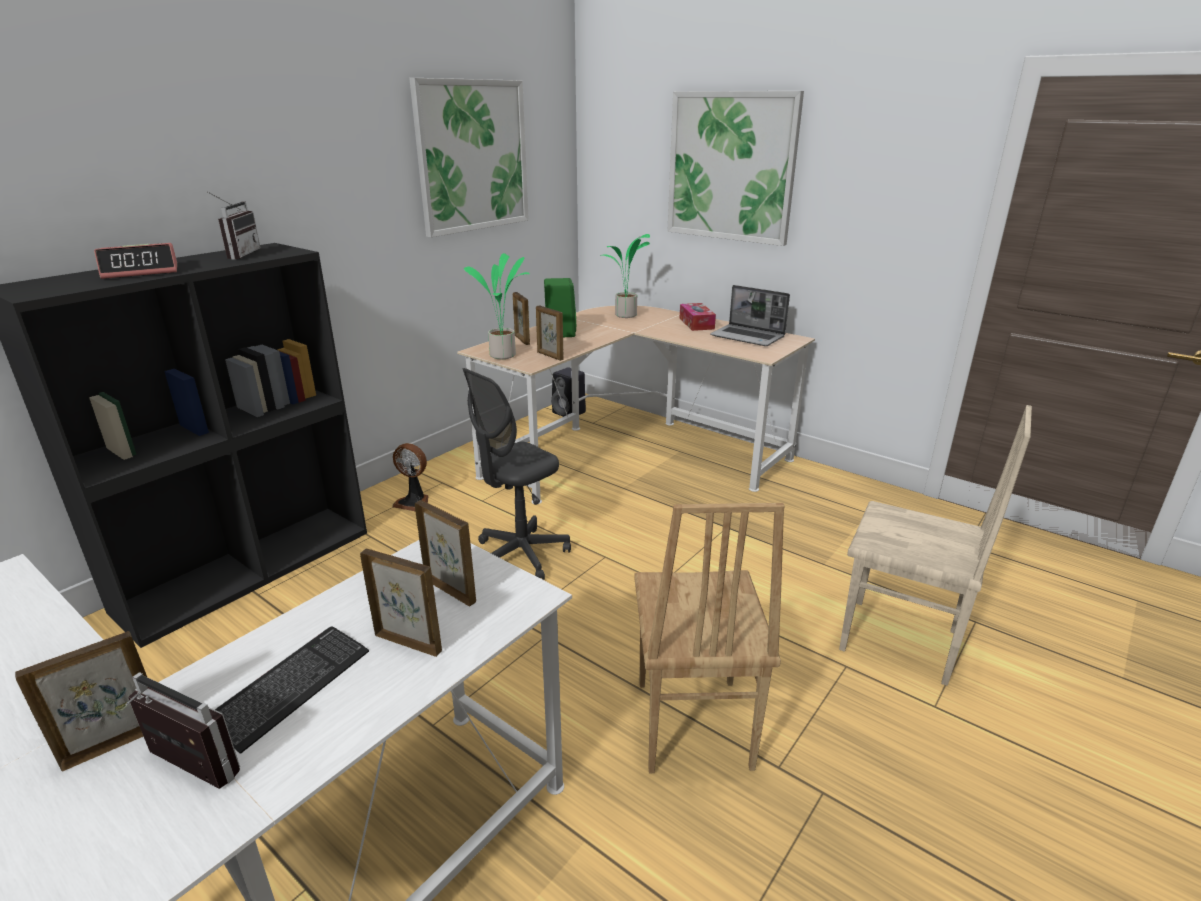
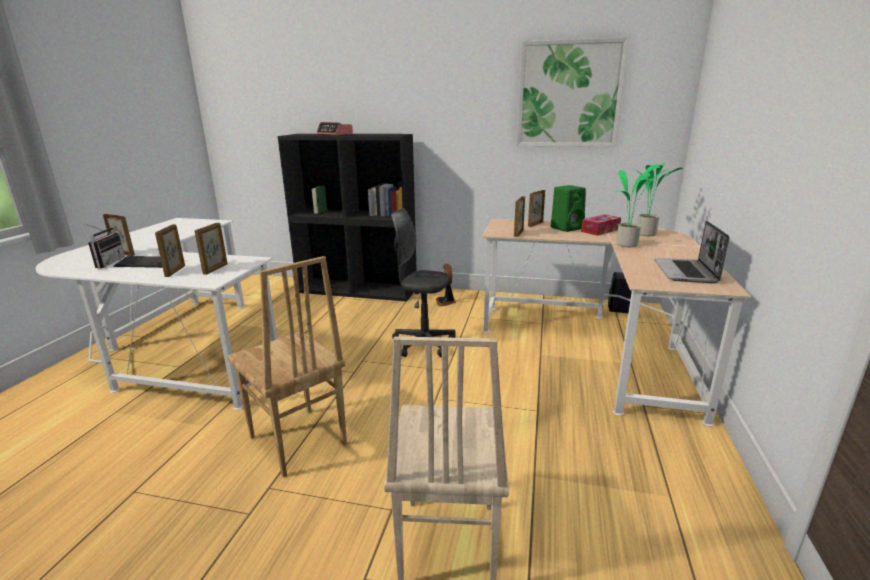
camera: 65 degrees right, 5 degrees down
(238, 255) = (379, 134): radio -> none
(504, 355) = (501, 226): potted plant -> potted plant (628, 245)
(690, 725) = (296, 442): brown chair -> brown chair turned 105 degrees counterclockwise
(696, 323) = (679, 253): tissue box -> tissue box (600, 230)
(731, 167) = (751, 101): picture -> none

